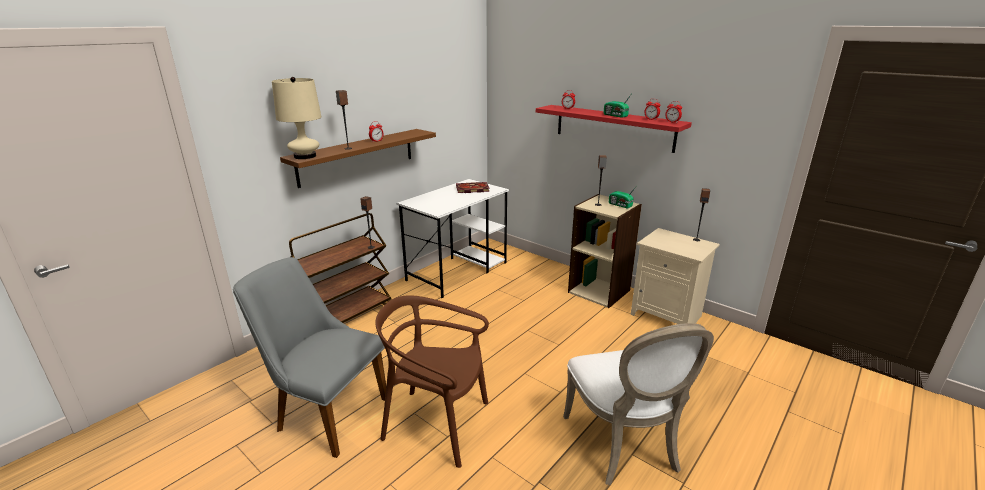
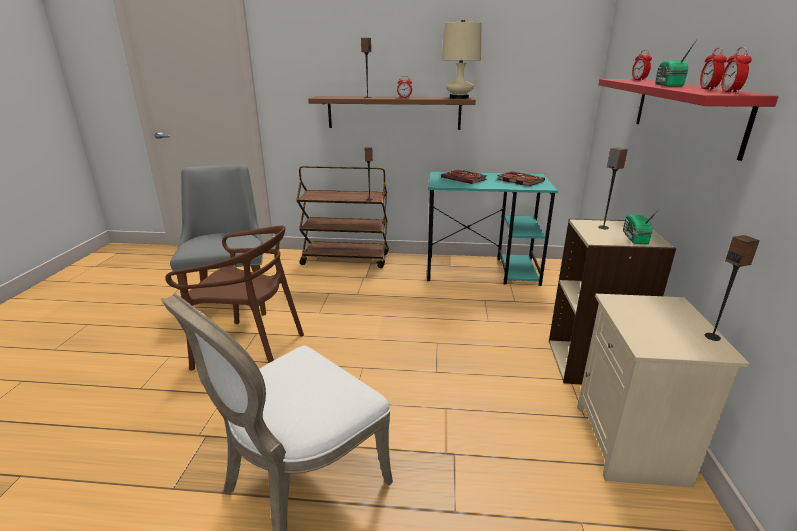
camera: 55 degrees right, 0 degrees up
(305, 156) = (326, 97): beige table lamp -> beige table lamp (459, 98)
(437, 424) = (250, 349): brown chair -> brown chair turned 120 degrees clockwise
(439, 200) = (465, 179): none -> book
(458, 271) = (482, 270): white desk -> turquoise desk

